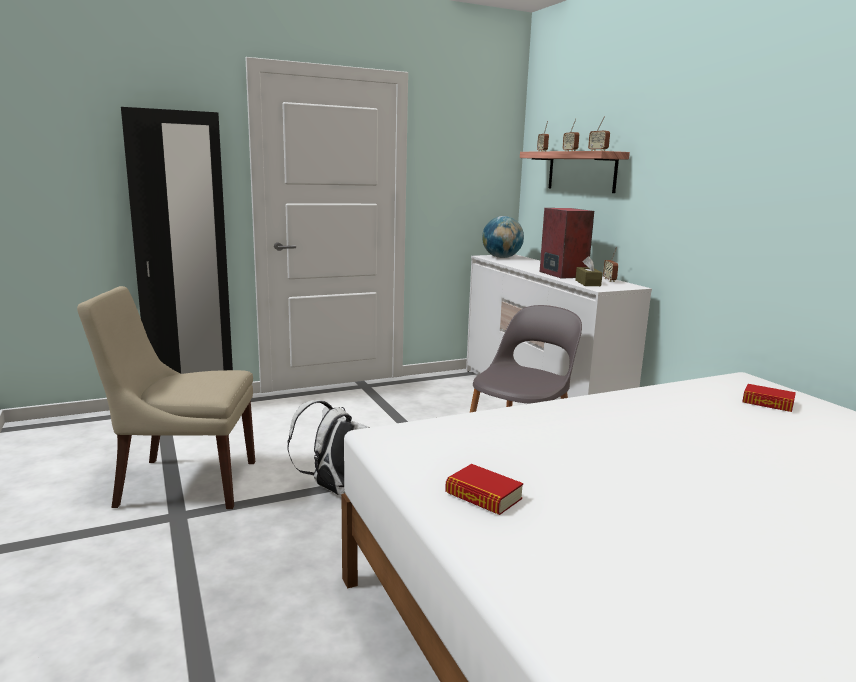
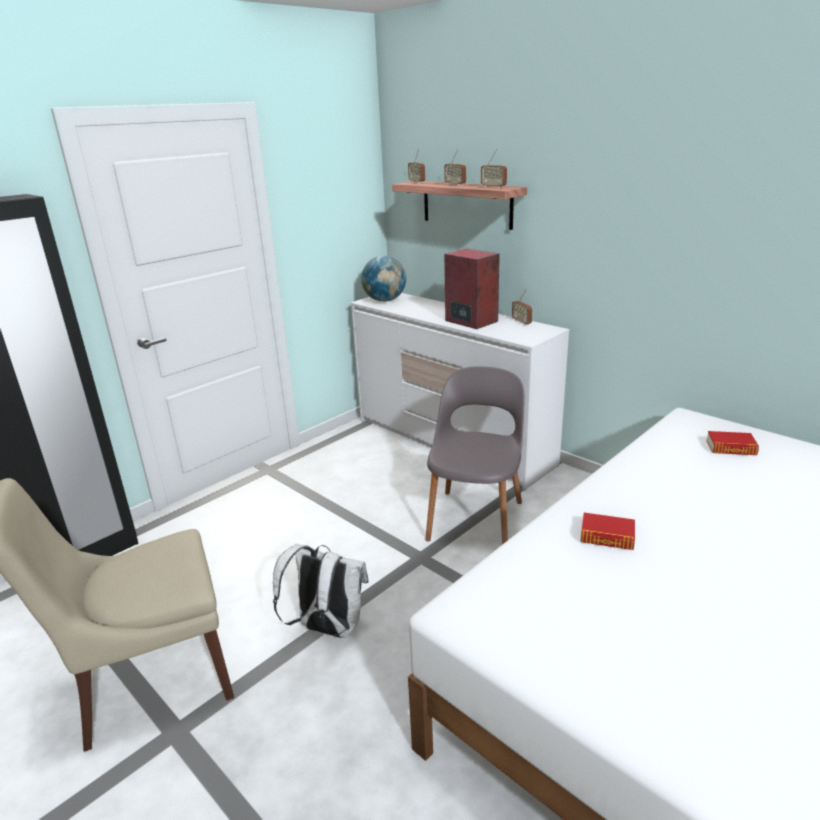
camera: 20 degrees left, 10 degrees up
(483, 496) = (622, 677): book -> book (607, 537)
(587, 283) = (508, 333): brown tissue box -> none

